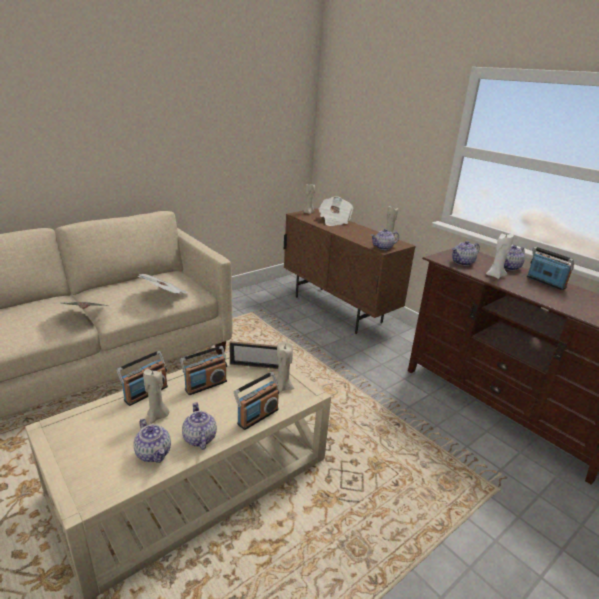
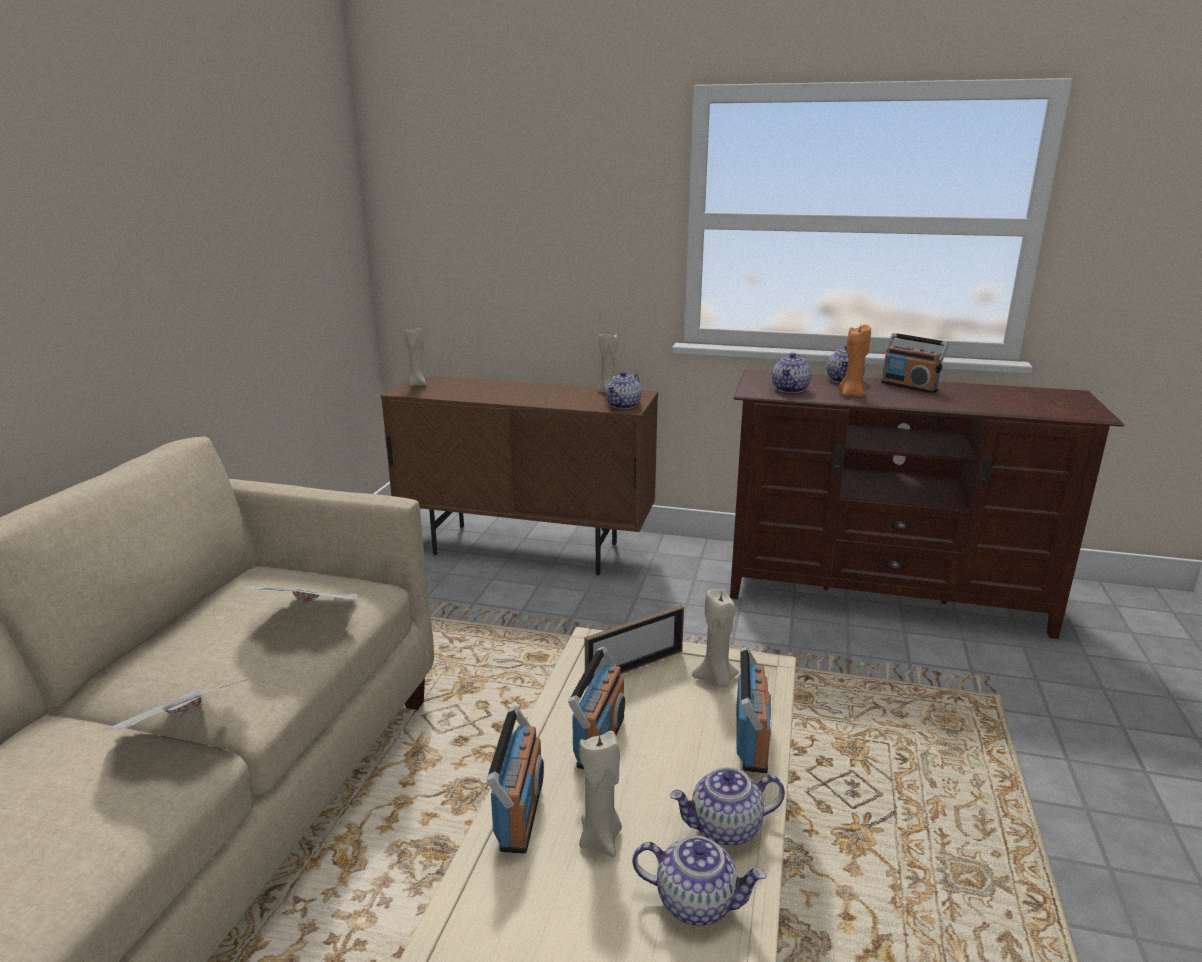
camera: 35 degrees left, 5 degrees down
(199, 438) = (725, 829): teapot -> teapot turned 45 degrees counterclockwise
(334, 221) = (483, 387): newspaper -> none
(495, 275) = (851, 394): white candle -> orange candle
(545, 282) = (909, 386): radio -> radio turned 150 degrees counterclockwise

